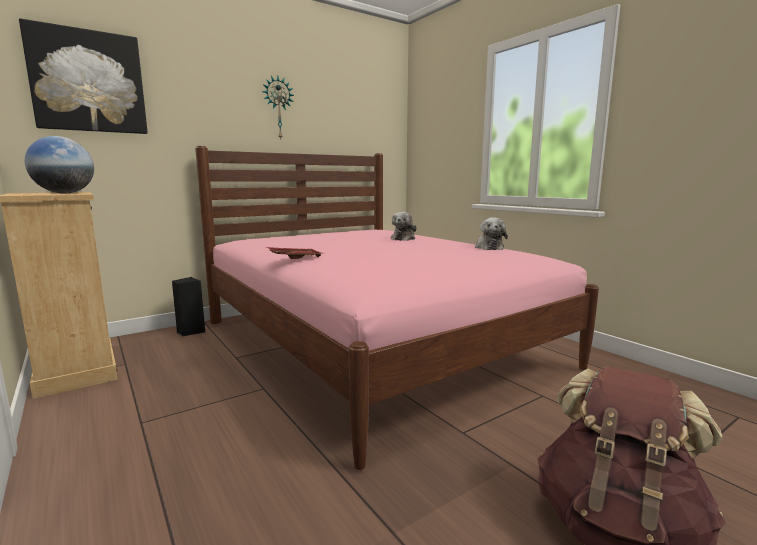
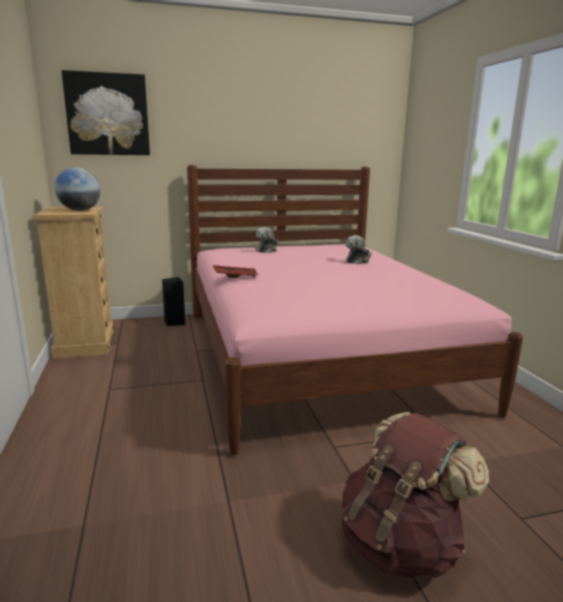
camera: 20 degrees right, 5 degrees up
(278, 108) = (264, 126): wall clock -> none
(489, 247) = (428, 280): plush toy -> plush toy (267, 250)

